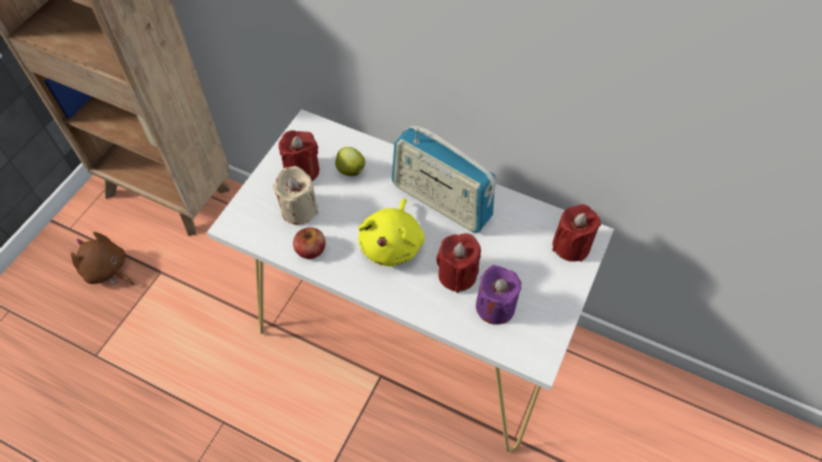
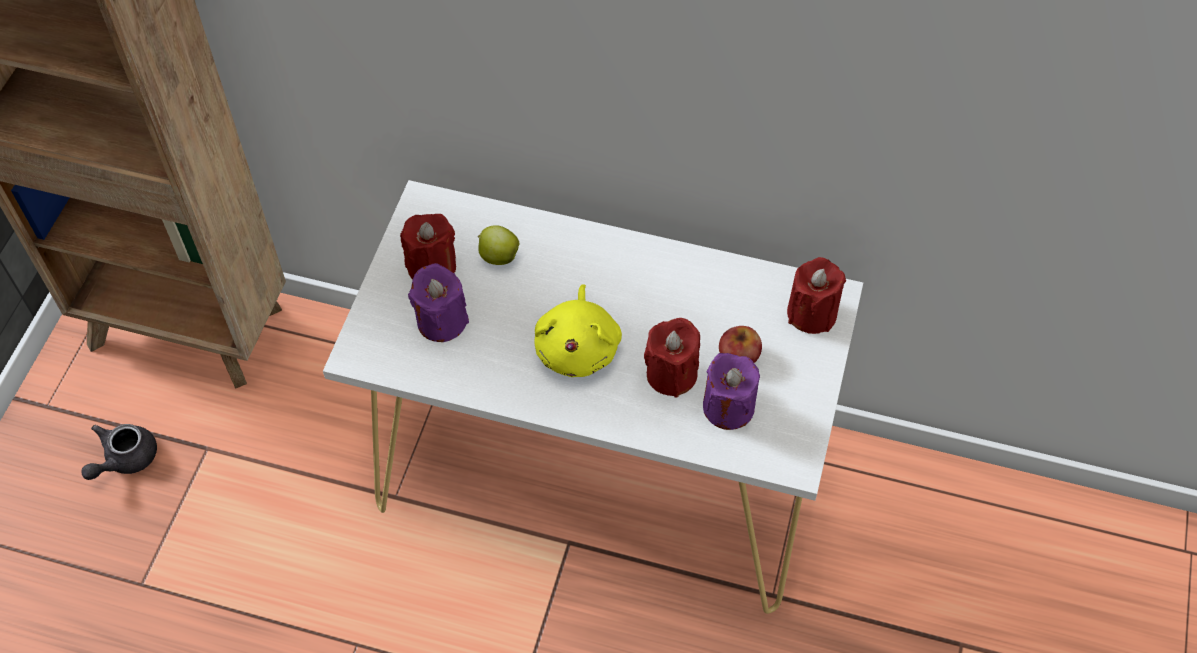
camera: 10 degrees left, 0 degrees up
(107, 270) = (124, 459): brown plush toy -> grey teapot
(299, 209) = (441, 321): beige candle -> purple candle
(310, 249) = (470, 371): apple -> apple (739, 355)
(441, 201) = (630, 280): radio -> none

